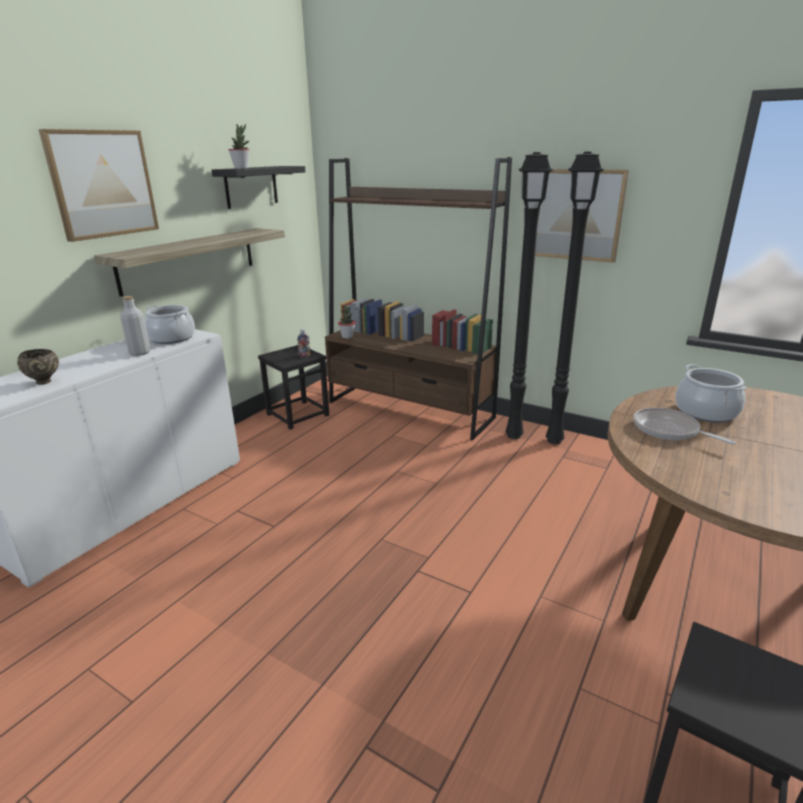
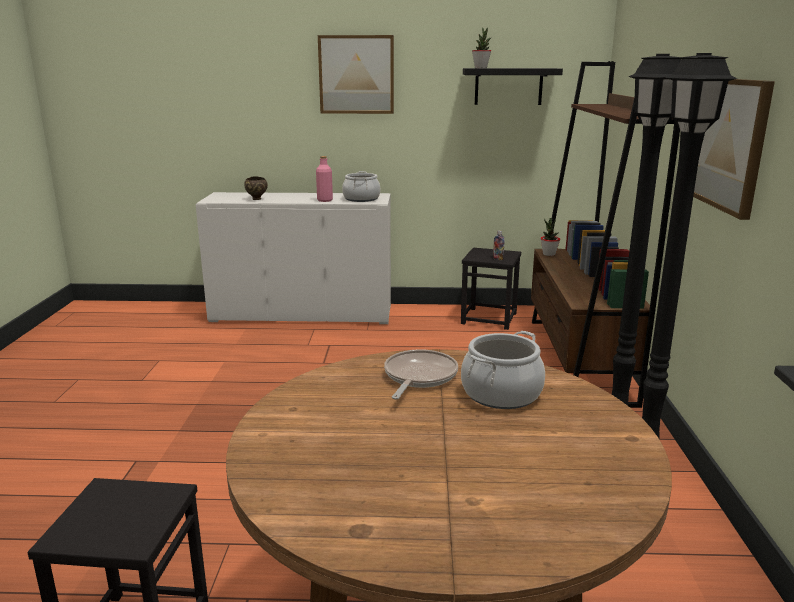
camera: 60 degrees right, 5 degrees down
(140, 353) = (325, 200): grey bottle -> pink bottle
(189, 259) = (421, 143): shelf -> none

